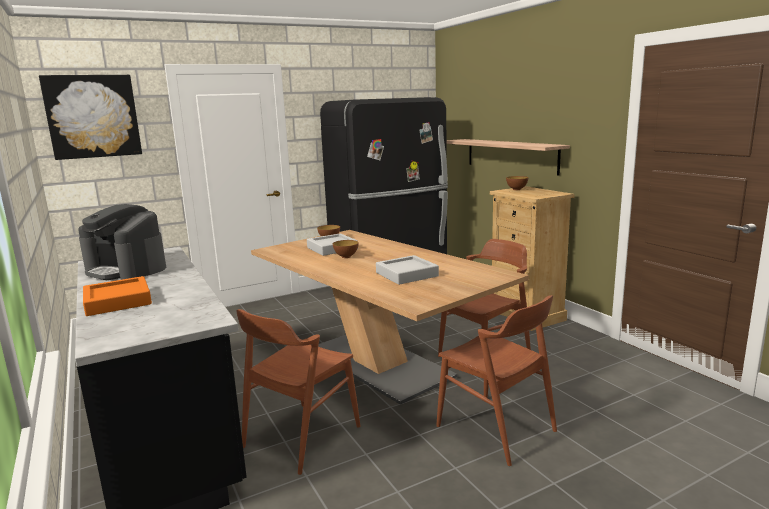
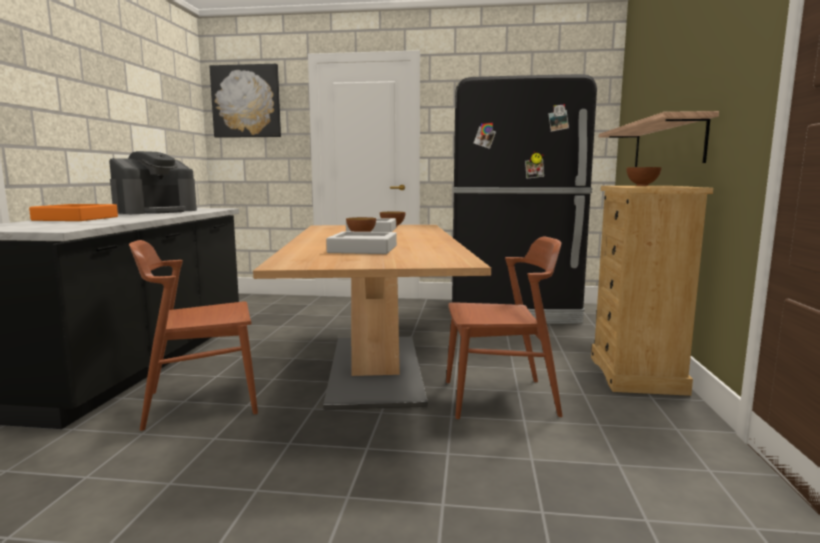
camera: 35 degrees right, 5 degrees down
(126, 270) = (156, 211): coffee machine -> coffee machine turned 120 degrees counterclockwise
(496, 428) = (372, 473): brown chair -> none

